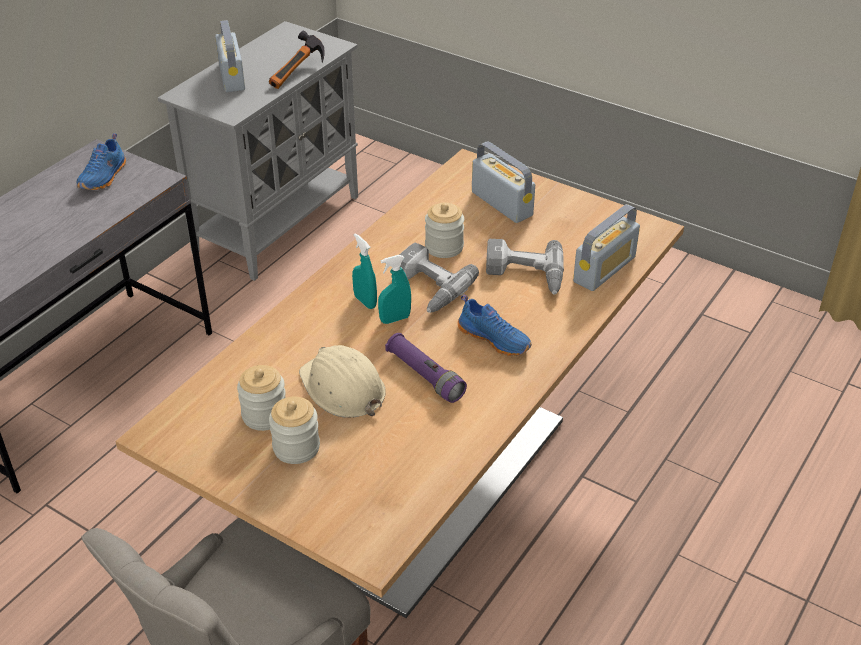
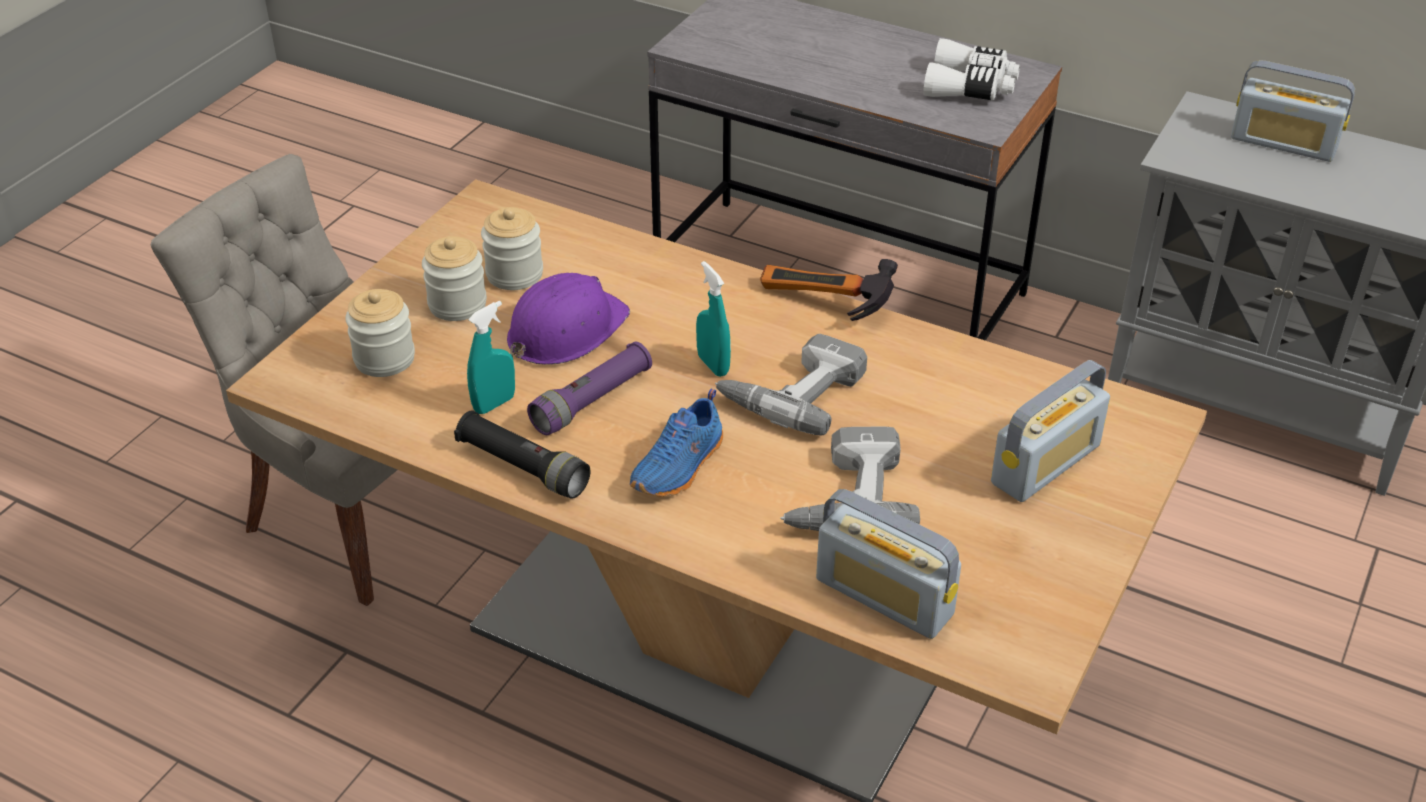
camera: 85 degrees right, 0 degrees up
(104, 177) = (970, 87): blue shoe -> white binoculars
(232, 77) = (1283, 143): radio -> radio turned 45 degrees clockwise
(299, 74) = (1333, 205): hammer -> hammer (822, 307)
(342, 388) = (565, 330): beige hard hat -> purple hard hat
(365, 301) = (748, 334): turquoise spray bottle -> turquoise spray bottle (494, 404)
(444, 247) = (900, 403): jar -> jar (384, 359)
(490, 410) = (523, 467): none -> black flashlight

